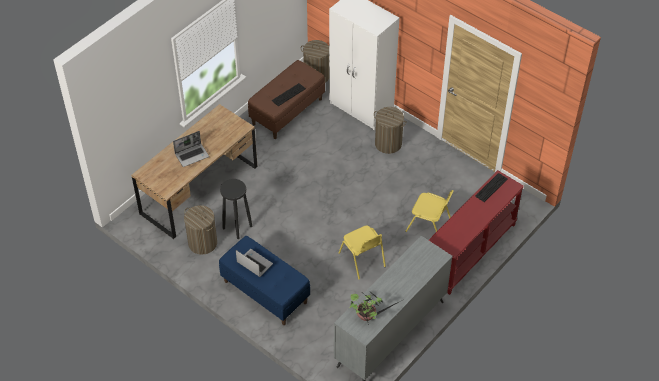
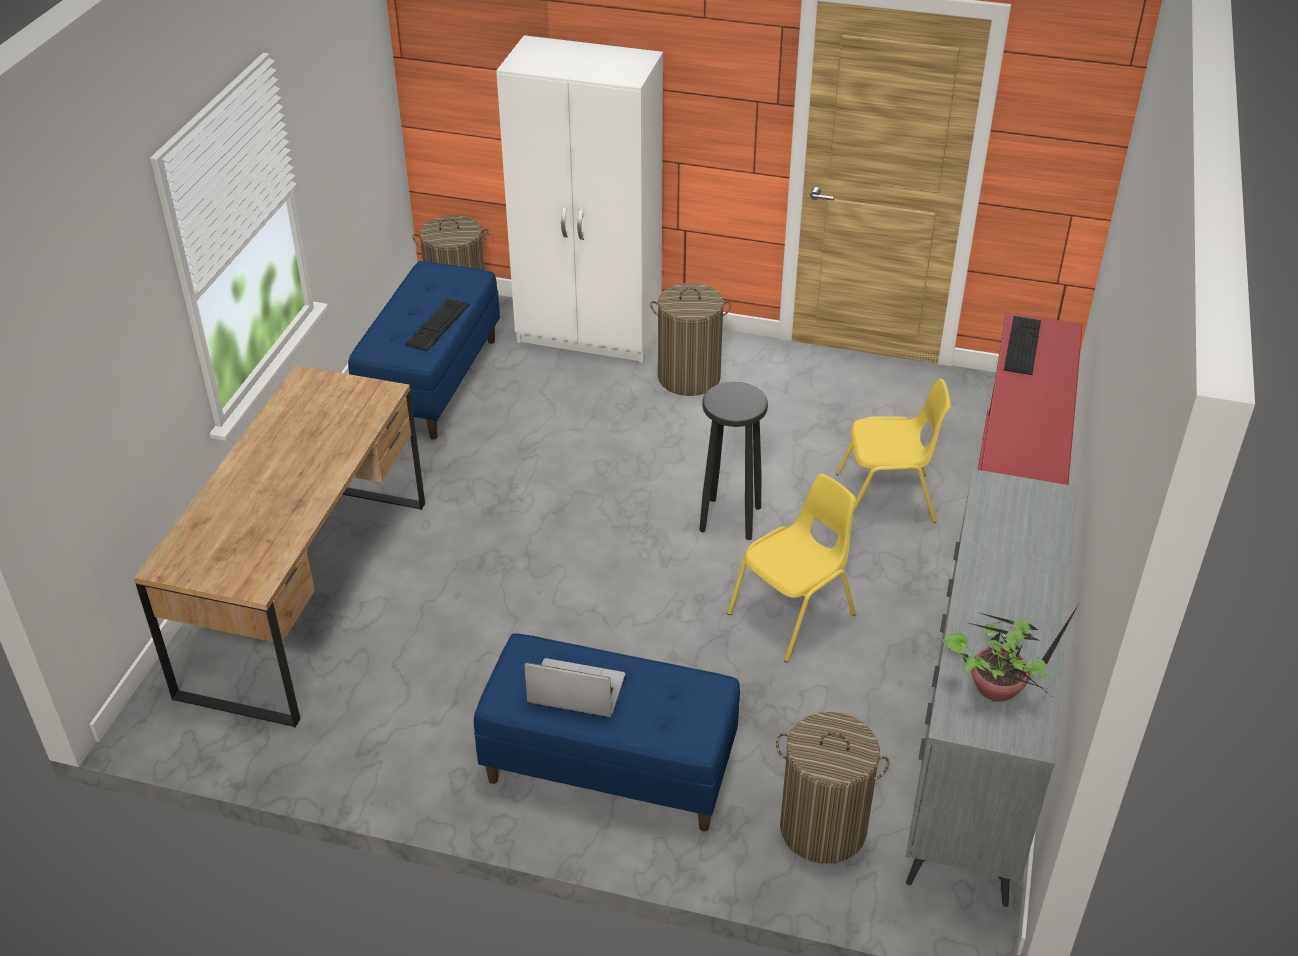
camera: 25 degrees left, 10 degrees down
(192, 155) = (283, 485): laptop -> none
(202, 243) = (379, 710): laundry basket -> laundry basket (822, 828)
(237, 227) = (449, 645): black stool -> black stool (730, 519)
(287, 111) = (431, 381): brown bench -> blue bench
(362, 260) = (794, 614): yellow chair -> yellow chair turned 75 degrees counterclockwise

